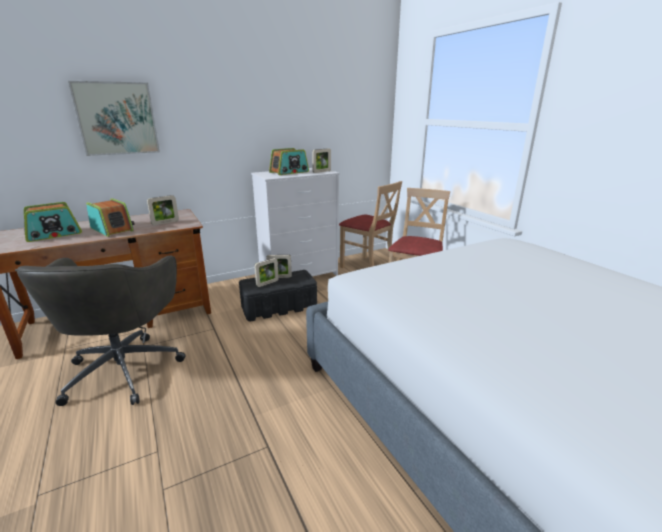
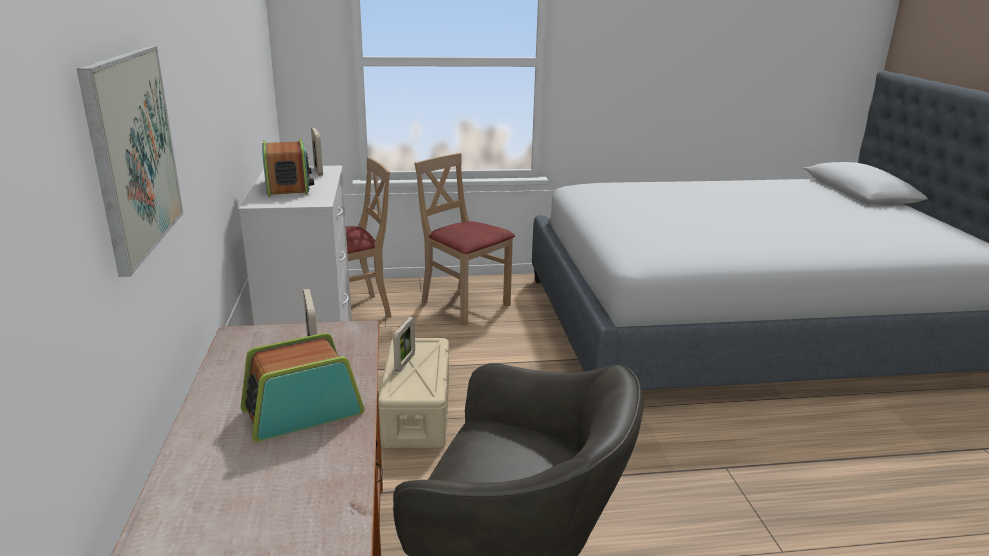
camera: 70 degrees left, 0 degrees up
(54, 234) = (260, 494): radio -> none
(267, 283) = (420, 376): picture frame -> none
(279, 307) = (417, 411): black storage box -> beige storage box

